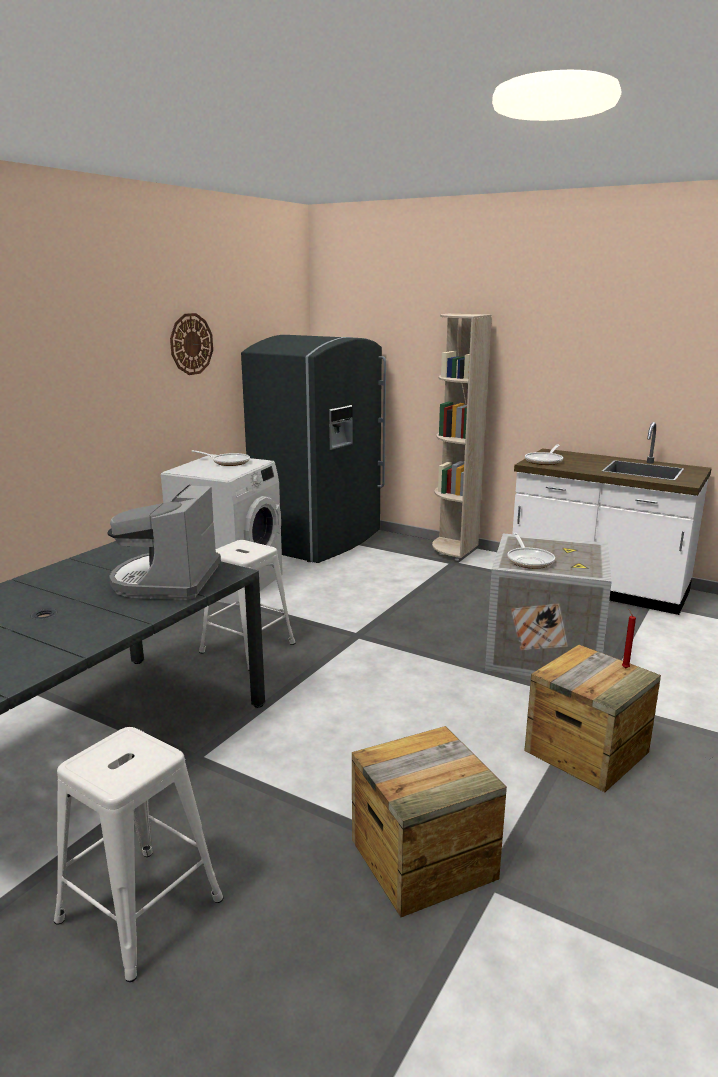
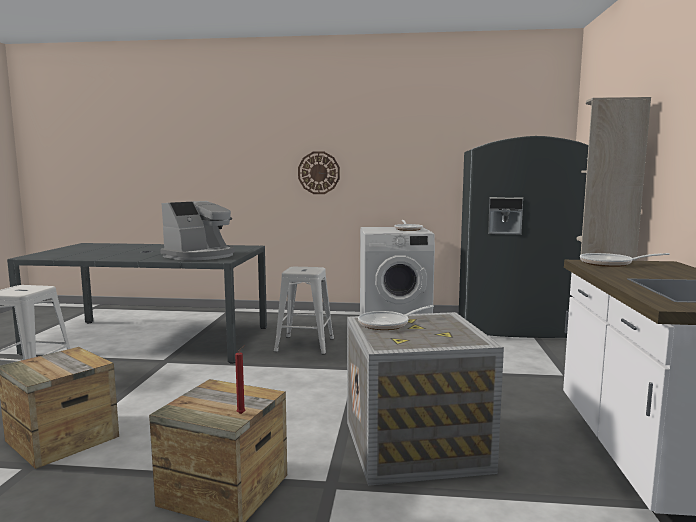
camera: 65 degrees right, 10 degrees down
(167, 581) = (200, 256): coffee machine -> coffee machine turned 150 degrees clockwise
(191, 344) = (414, 143): wall clock -> wall clock (319, 173)

